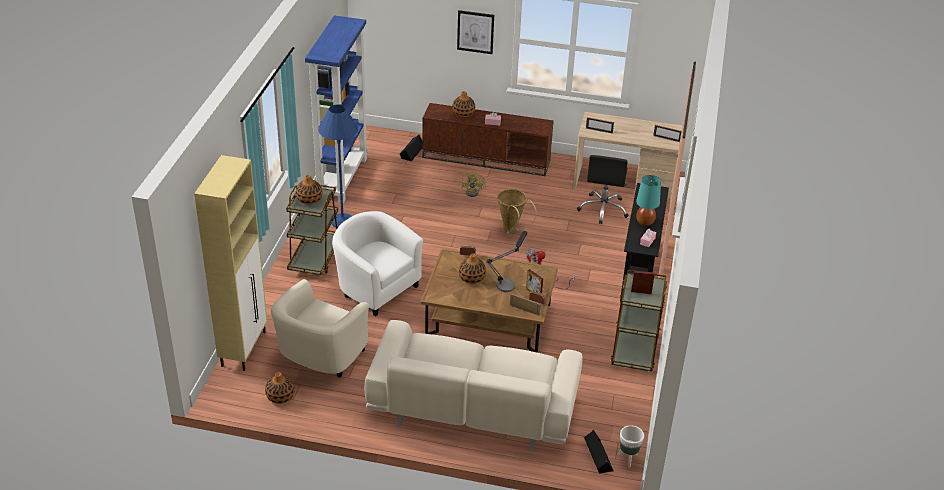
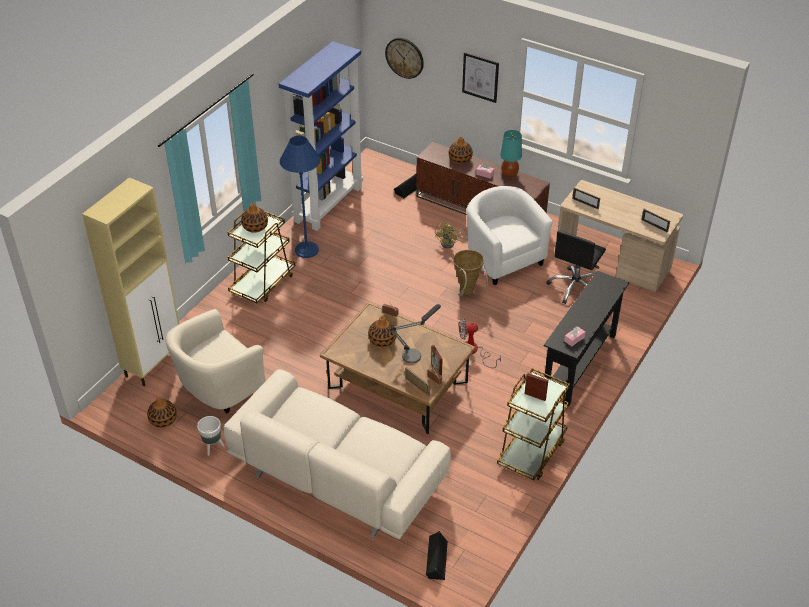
camera: 20 degrees right, 5 degrees up
(375, 288) = (304, 327): white armchair -> white armchair (502, 259)
(394, 25) = (404, 57): none -> wall clock
(627, 459) = (465, 570): white planter -> white planter (212, 447)
(645, 222) = (583, 317): turquoise table lamp -> turquoise table lamp (509, 174)

